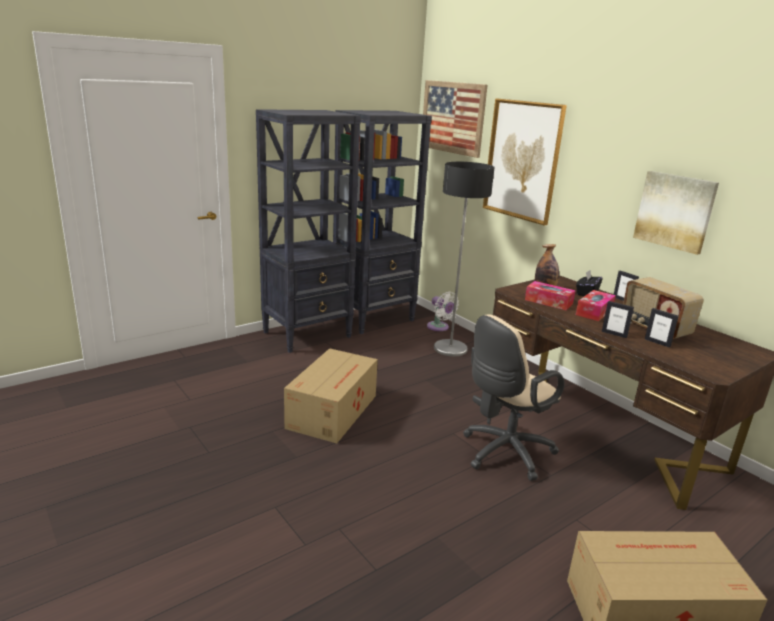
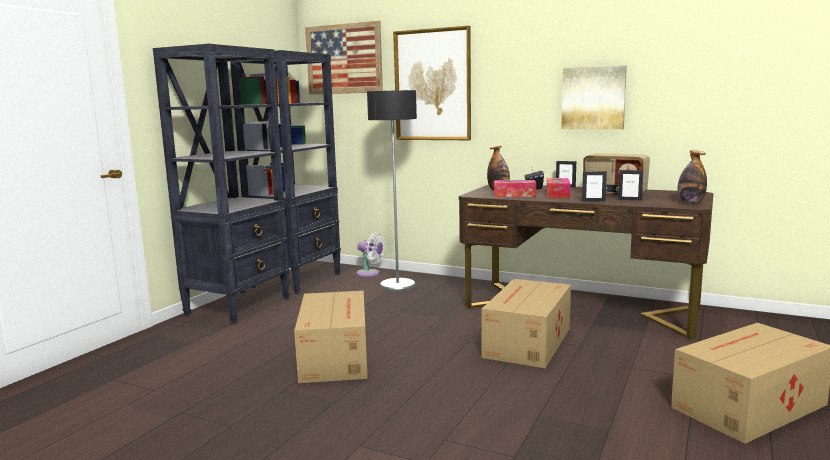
camera: 25 degrees left, 10 degrees down
(503, 453) = (526, 343): beige office chair -> cardboard box
(720, 367) = (690, 203): none -> bottle

